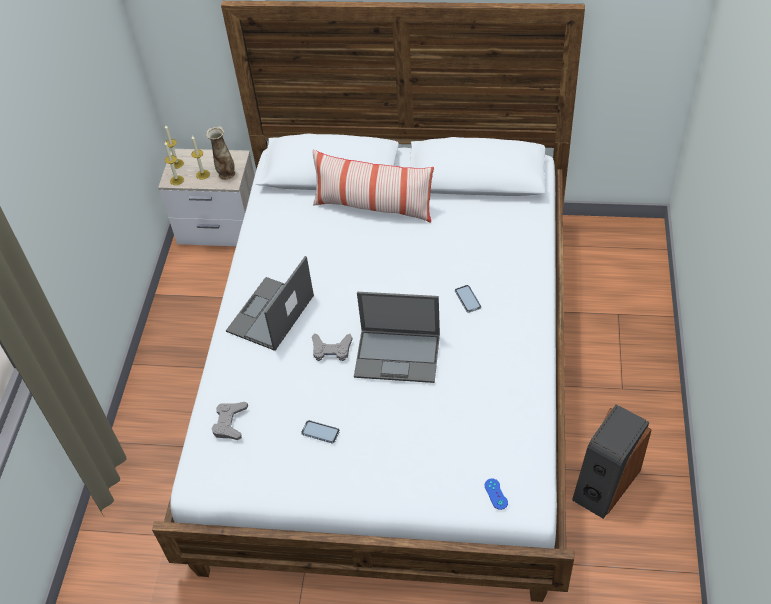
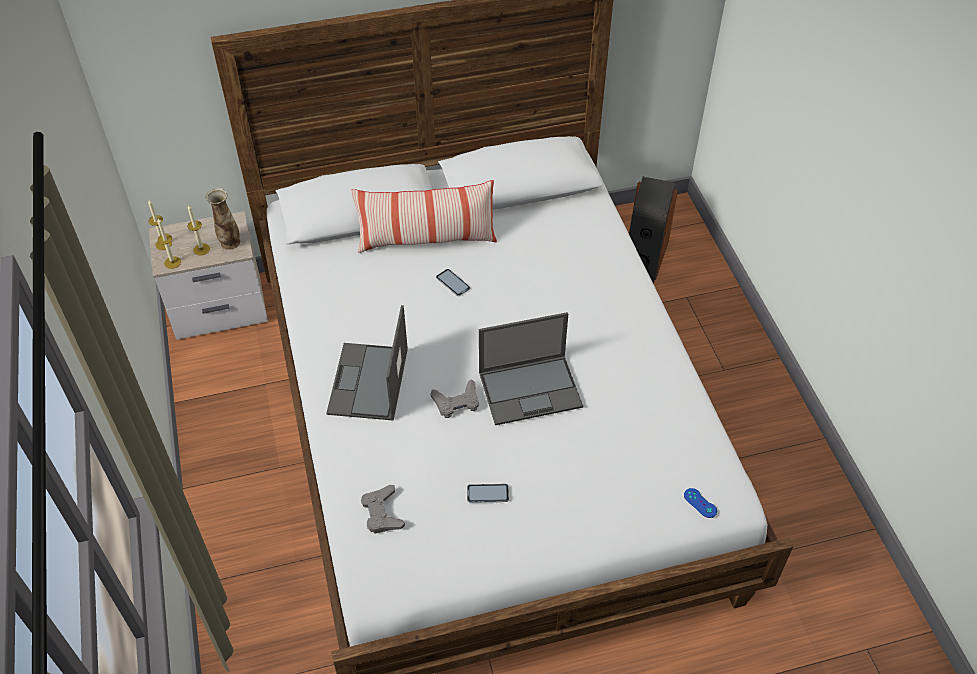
camera: 25 degrees left, 0 degrees up
(467, 299) = (574, 312): phone -> phone (453, 283)
(605, 483) = (750, 468): speaker -> speaker (644, 257)

